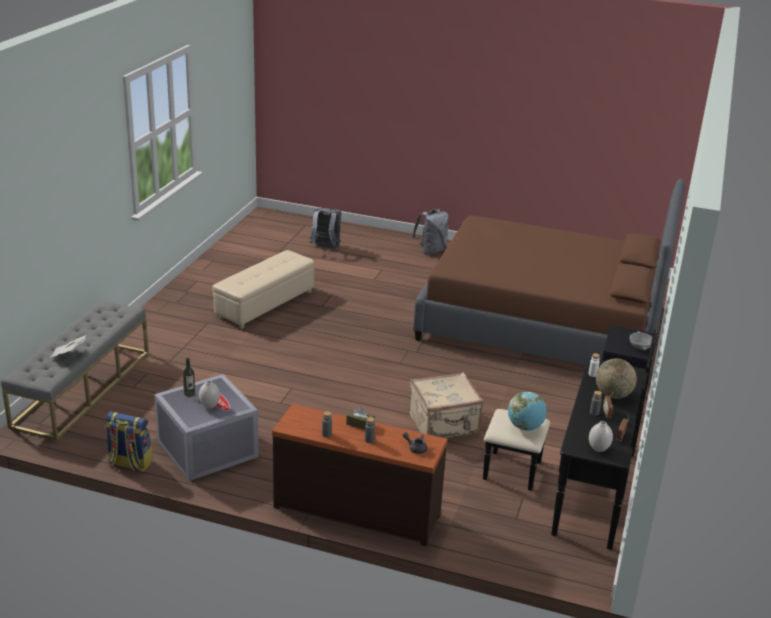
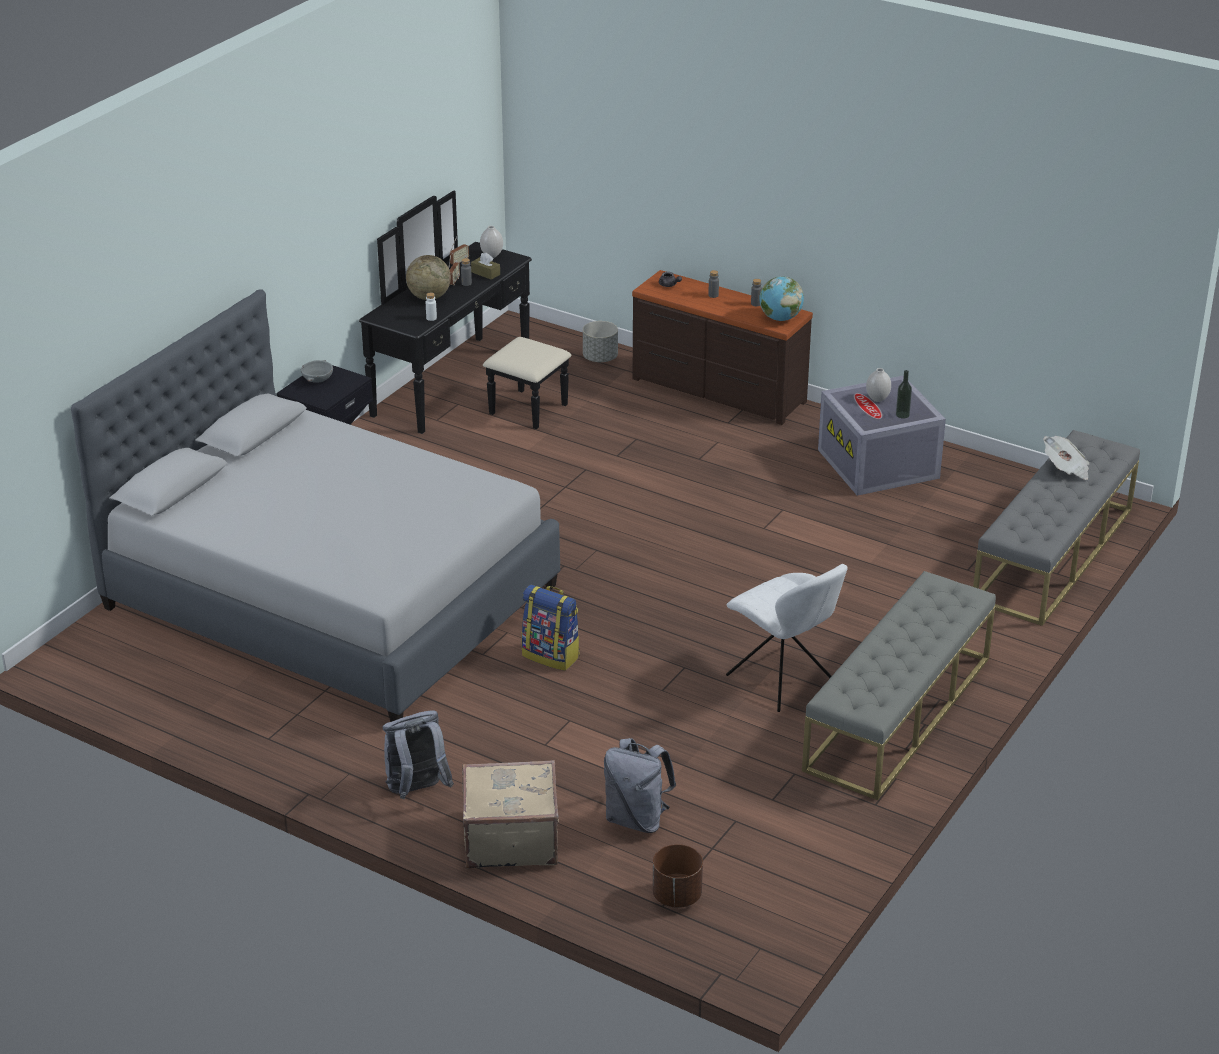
camera: 165 degrees left, 5 degrees up
(129, 463) = (968, 457): backpack -> backpack (552, 655)
(200, 294) = (898, 713): none -> grey bench
(265, 304) = (783, 681): beige ottoman -> white chair
(300, 228) = (677, 896): none -> brown planter
(360, 424) = (718, 309): brown tissue box -> brown tissue box (485, 273)
(444, 425) = (579, 462): beige suitcase -> beige suitcase (510, 839)
(481, 537) = (600, 358): none -> grey planter
(525, 427) = (521, 348): globe -> globe (780, 318)
(542, 323) = (331, 596): brown bed -> grey bed

